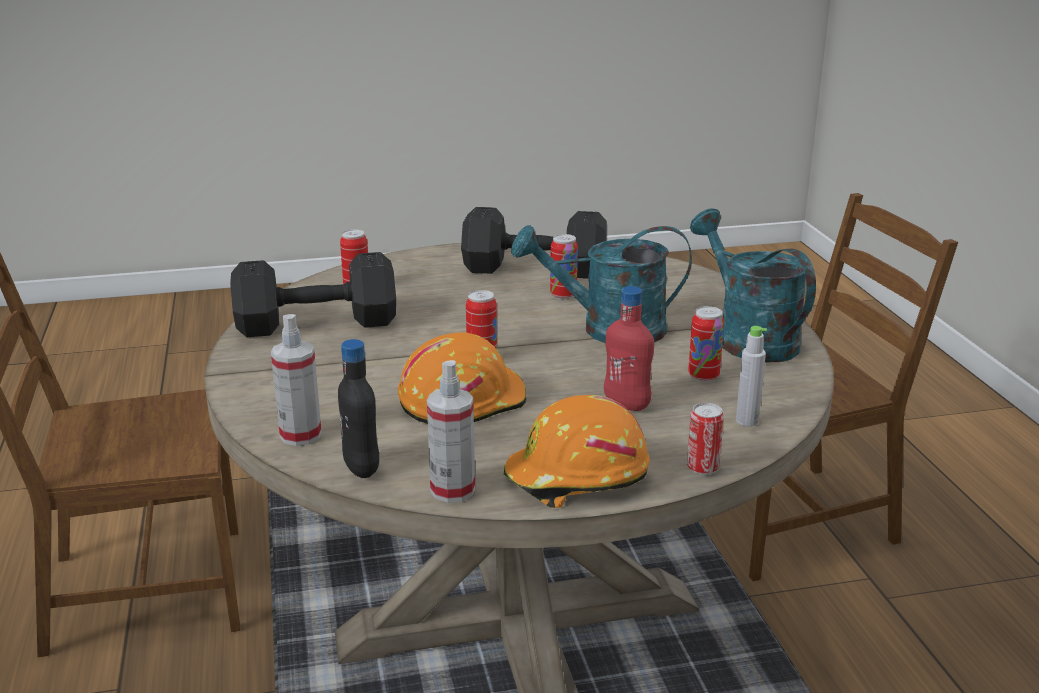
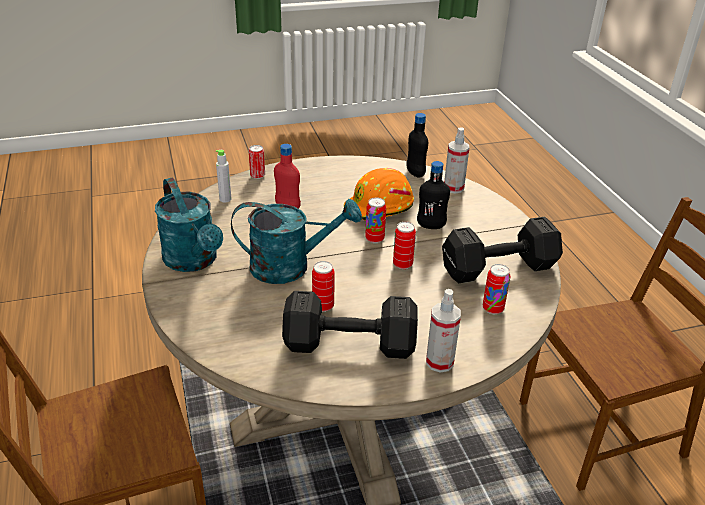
camera: 175 degrees right, 10 degrees up
(383, 373) = (431, 226): none -> black bottle
(452, 490) = (371, 165): spray bottle -> spray bottle (439, 362)
(576, 477) = (316, 170): orange hard hat -> none
(703, 376) = (238, 227): can -> can (402, 264)

